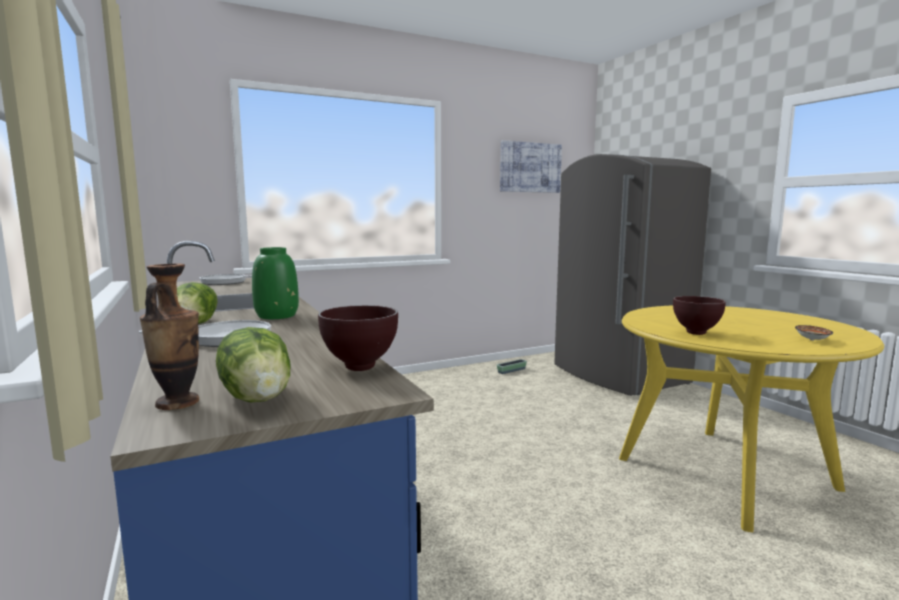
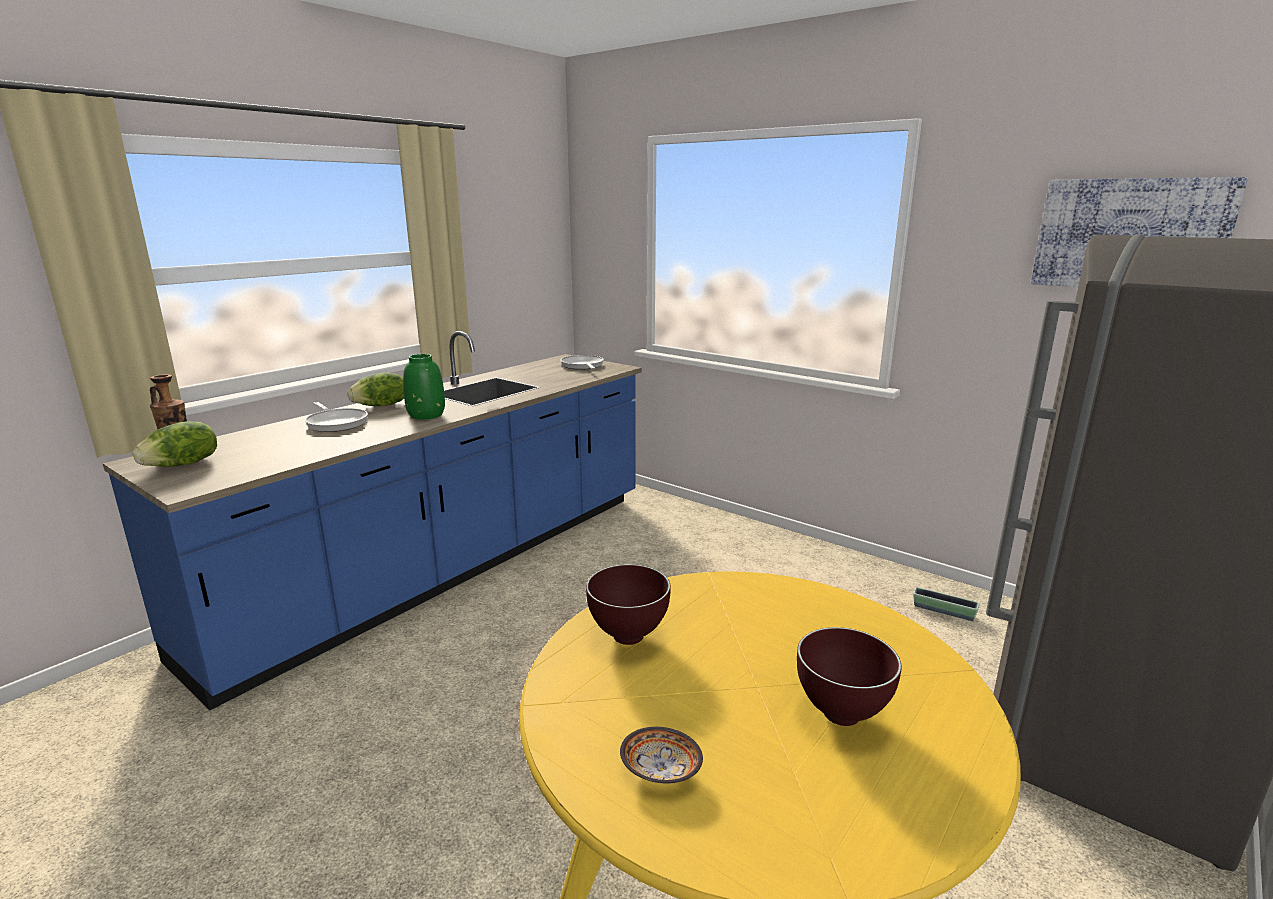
camera: 65 degrees right, 10 degrees up
(362, 367) = (250, 473): brown bowl -> brown bowl (843, 716)

